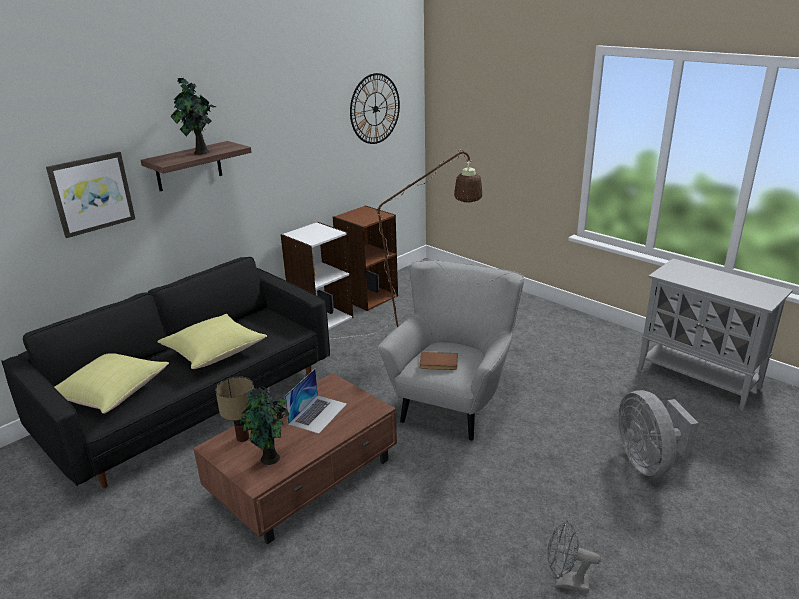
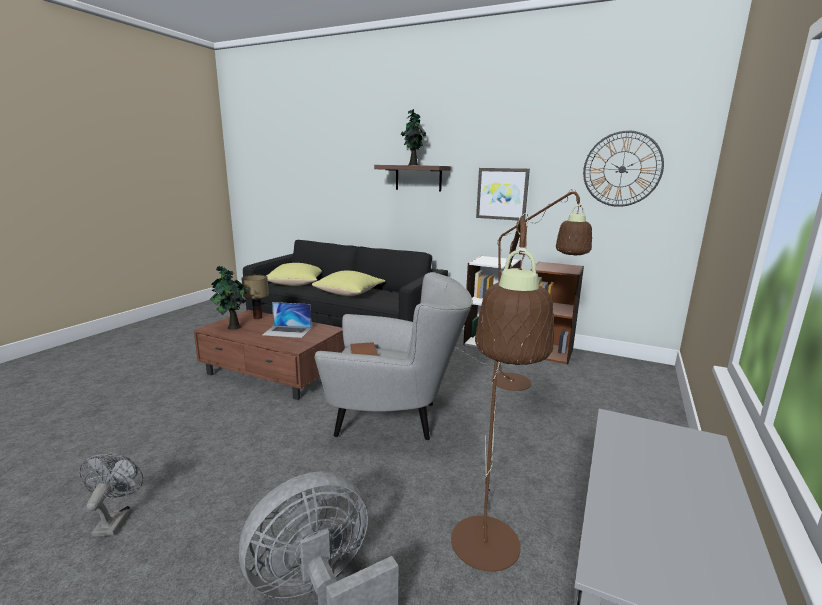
camera: 70 degrees right, 10 degrees down
(92, 193) = (358, 179): picture -> picture (502, 194)
(620, 394) = (486, 557): none -> brown floor lamp

